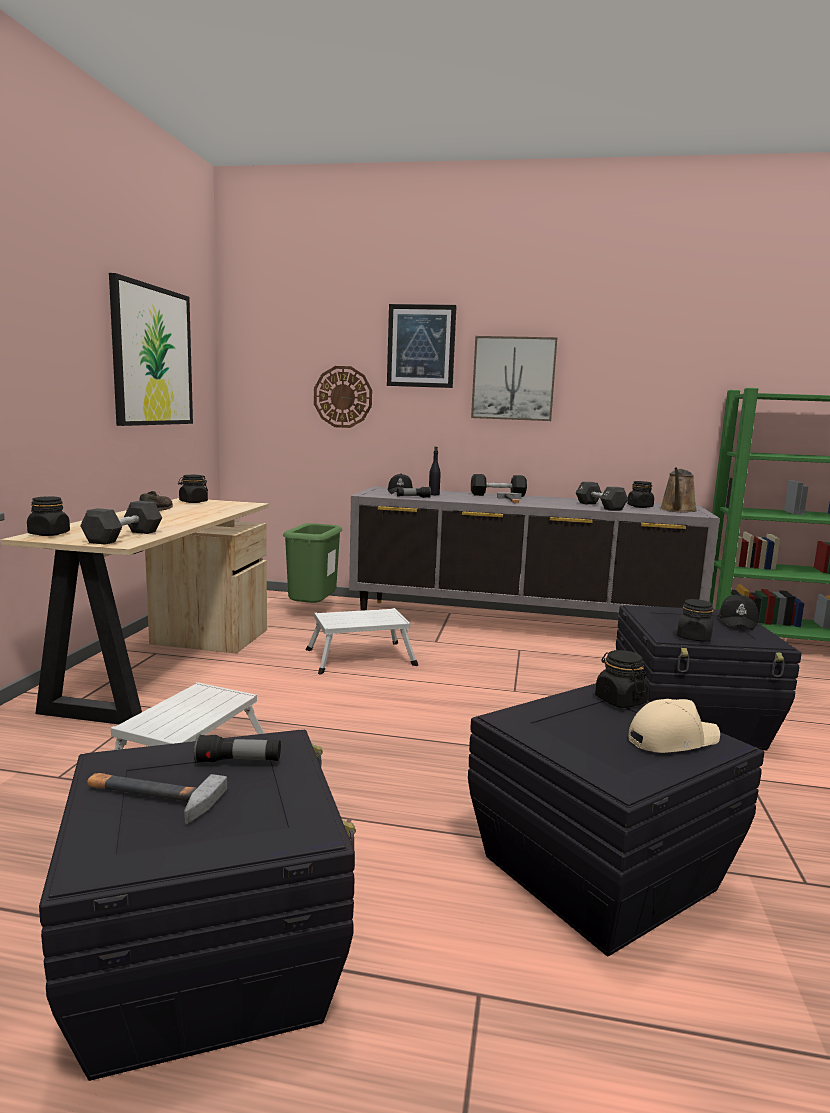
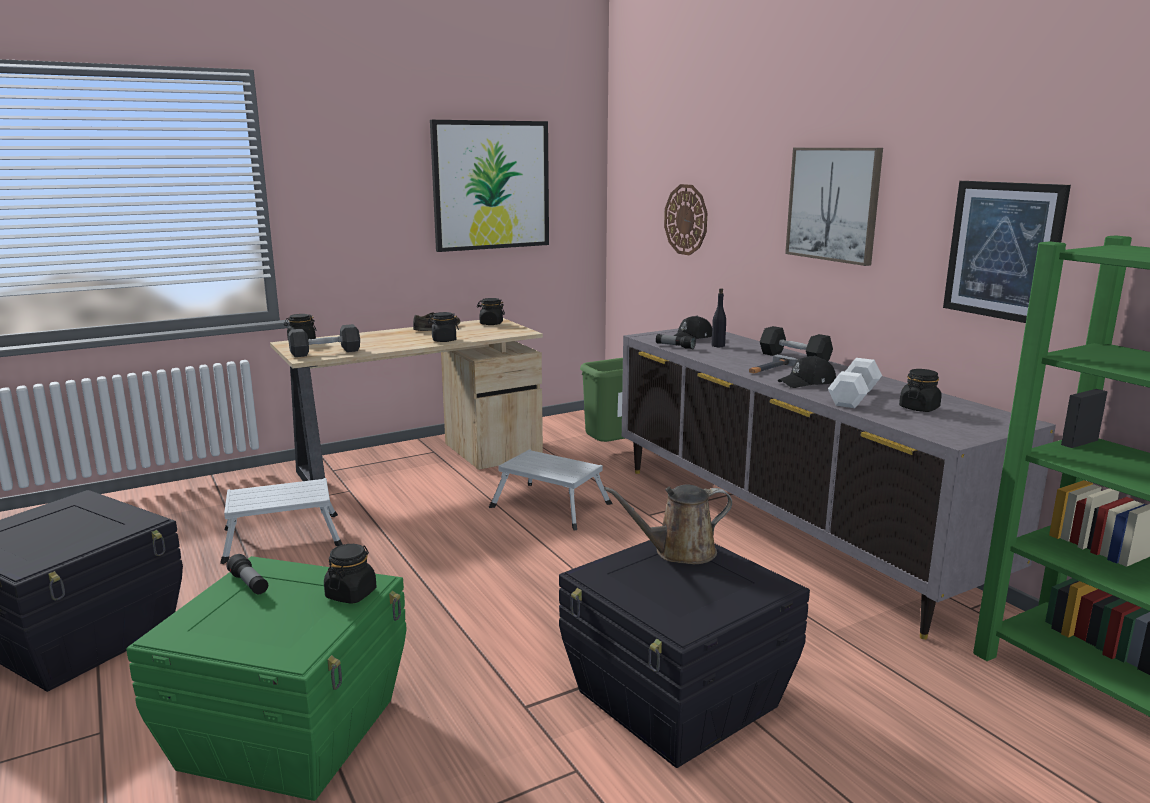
camera: 50 degrees right, 5 degrees up
(150, 797) = (43, 521): hammer -> none
(238, 761) = (104, 522): flashlight -> flashlight (249, 584)
(421, 346) = (749, 161): picture -> picture (1004, 250)
(598, 870) = (292, 732): black storage box -> green storage box
(600, 506) = (854, 397): black dumbbell -> white dumbbell
(671, 739) = (279, 633): beige cap -> none
(677, 510) = (950, 425): brown watering can -> brown watering can (679, 552)
(694, 638) = (615, 584): black jar -> black jar (444, 340)
(738, 622) = (738, 594): black cap -> black cap (807, 383)

